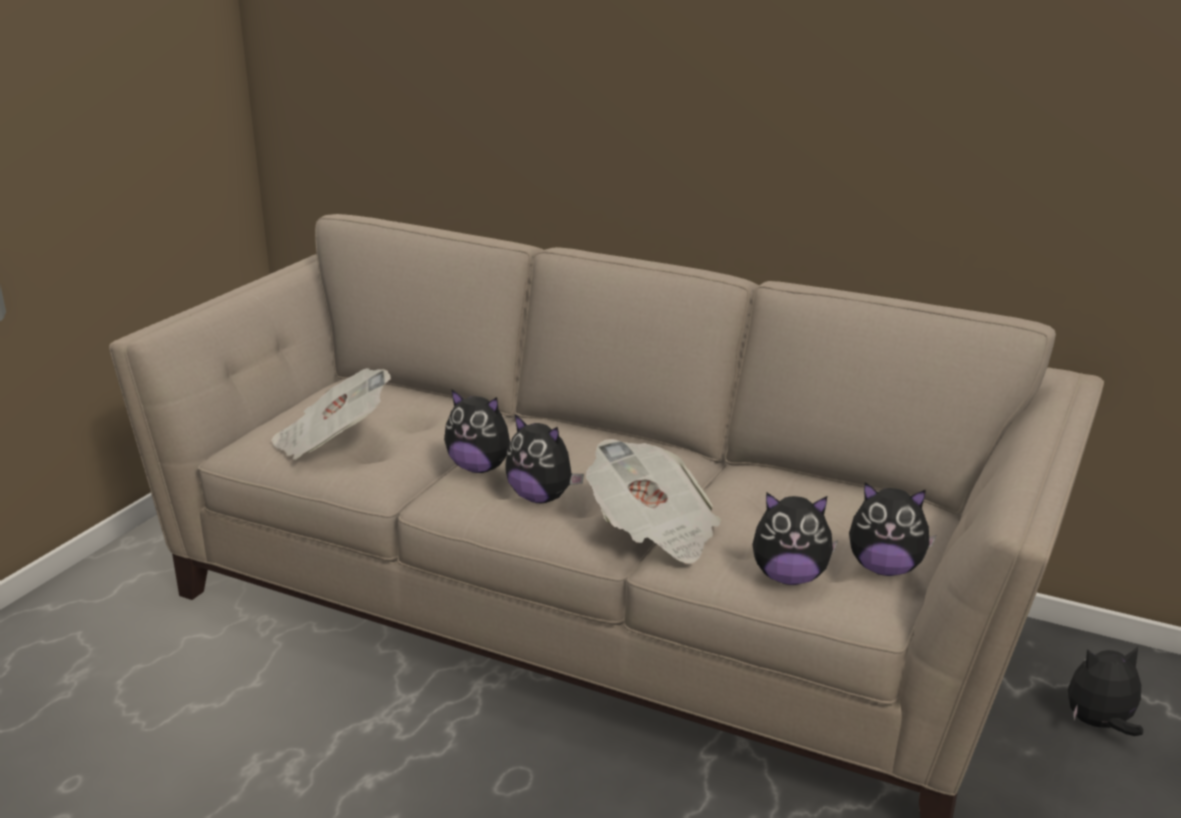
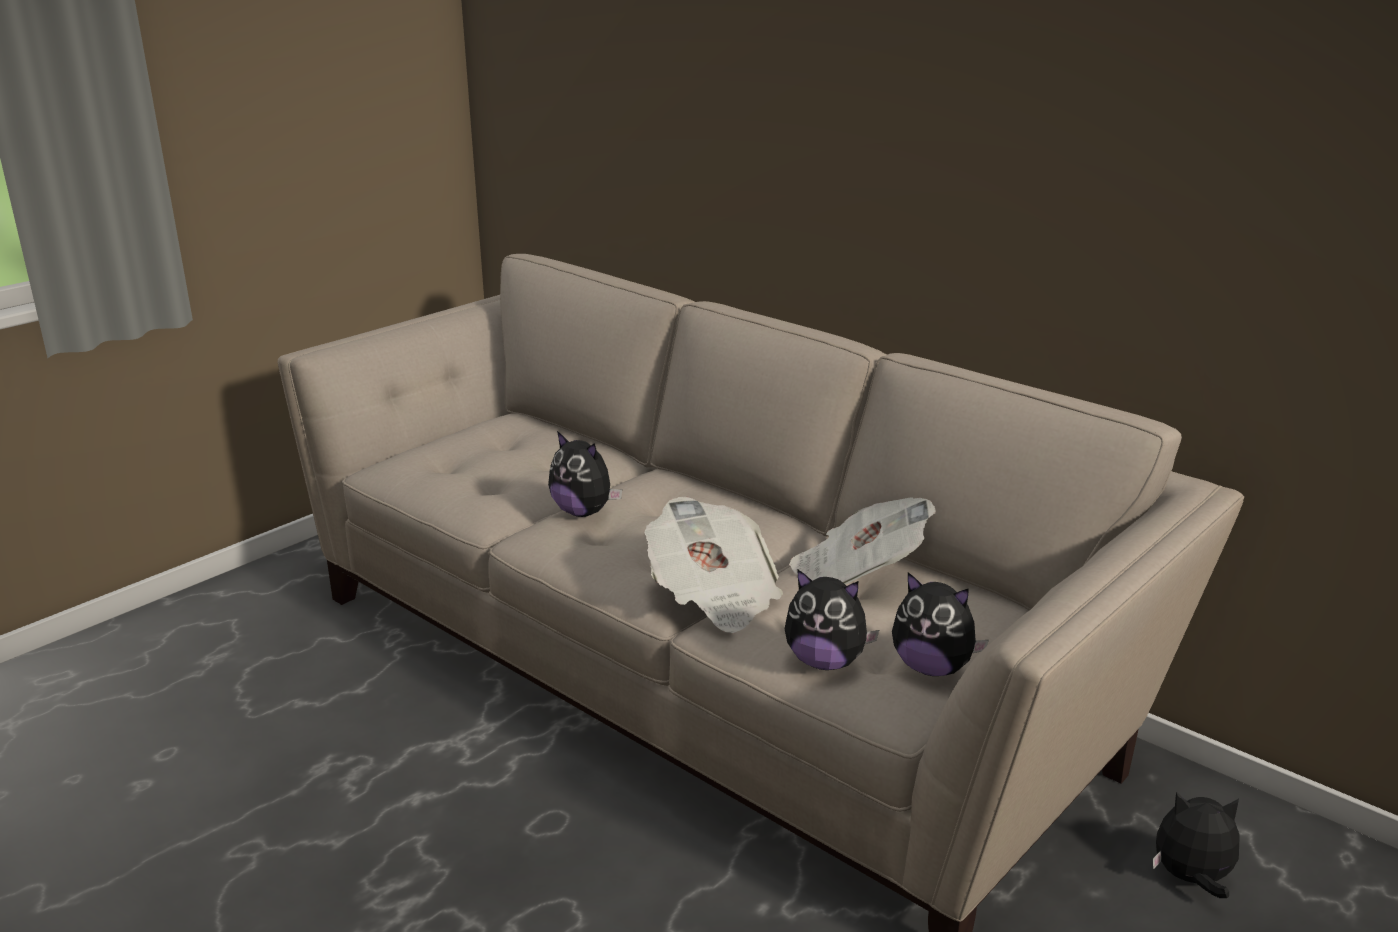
camera: 15 degrees right, 0 degrees up
(332, 442) = (462, 471): newspaper -> newspaper (857, 574)
(542, 498) = (625, 548): plush toy -> none

